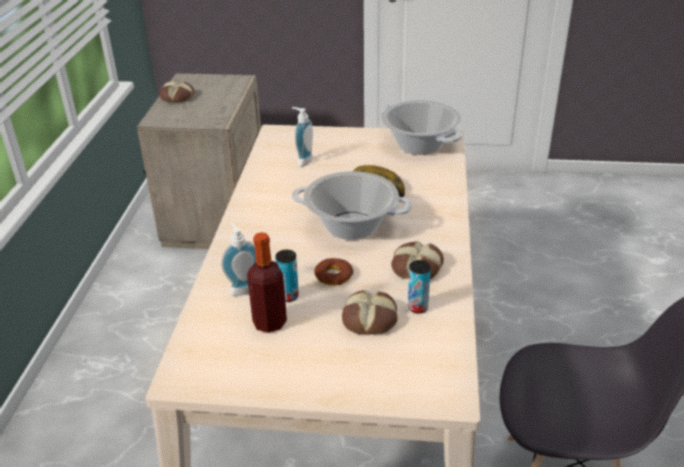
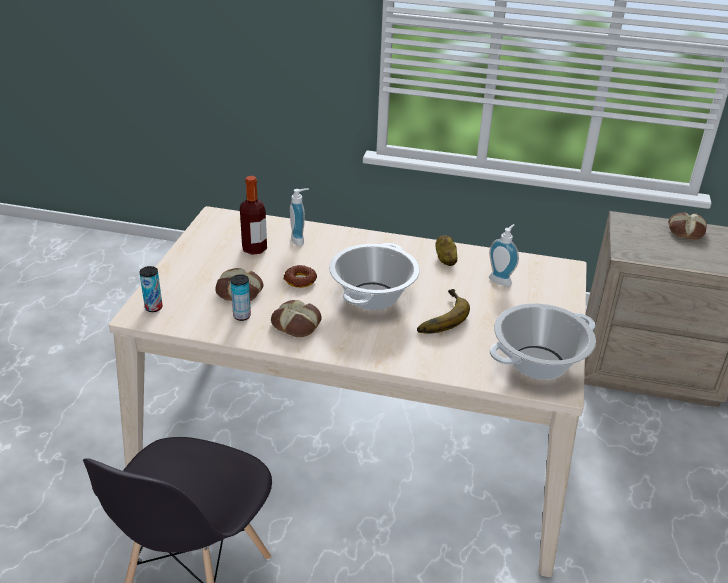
camera: 95 degrees right, 0 degrees up
(271, 189) = (445, 259): none -> potato
(289, 296) = (282, 258): can -> can (153, 307)

